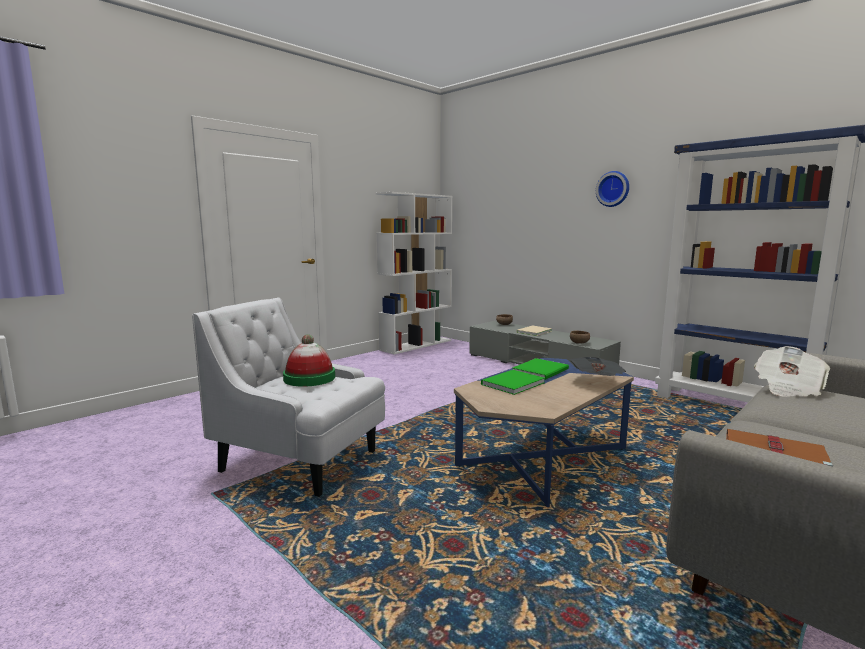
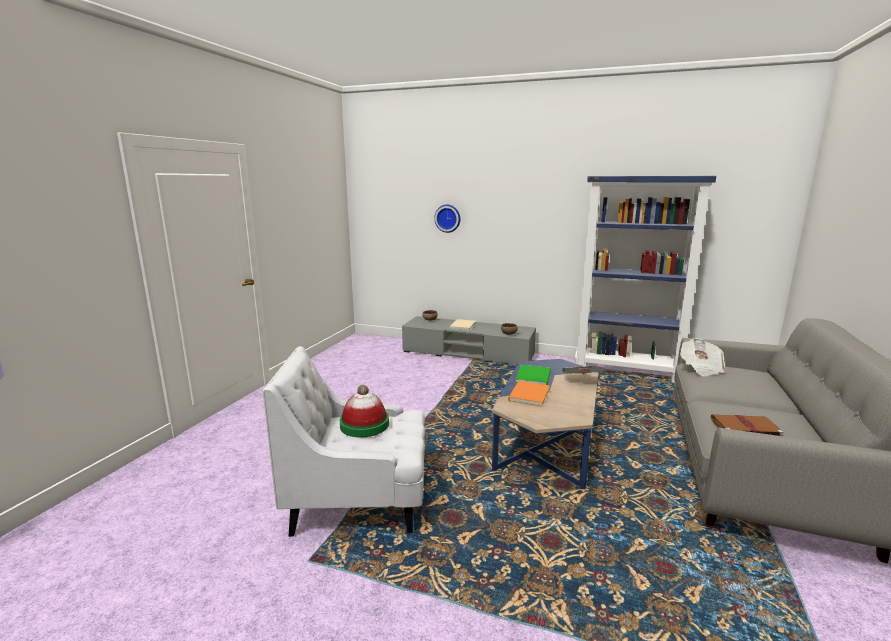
camera: 25 degrees left, 5 degrees up
(416, 345) = (343, 347): white bookcase -> none
(510, 383) = (528, 395): green book -> orange book
(613, 189) = (525, 201): wall clock -> wall clock (448, 218)

